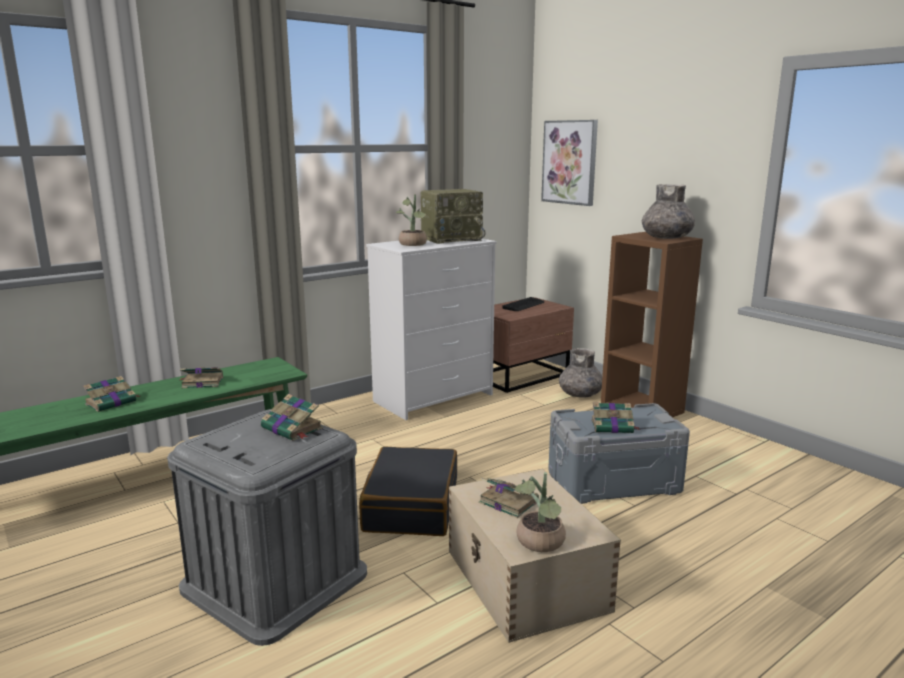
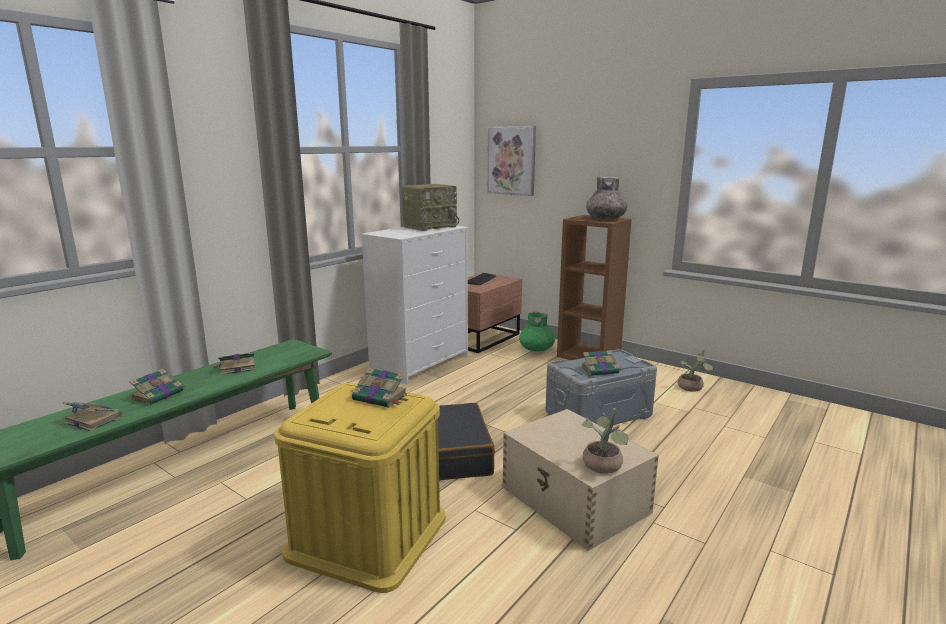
camera: 15 degrees left, 0 degrees up
(275, 580) = (368, 535): grey storage box -> yellow storage box
(413, 244) = (403, 232): potted plant -> potted plant (692, 388)
(507, 502) = (557, 438): book -> book (92, 420)
(580, 394) = (536, 349): grey vase -> green vase

